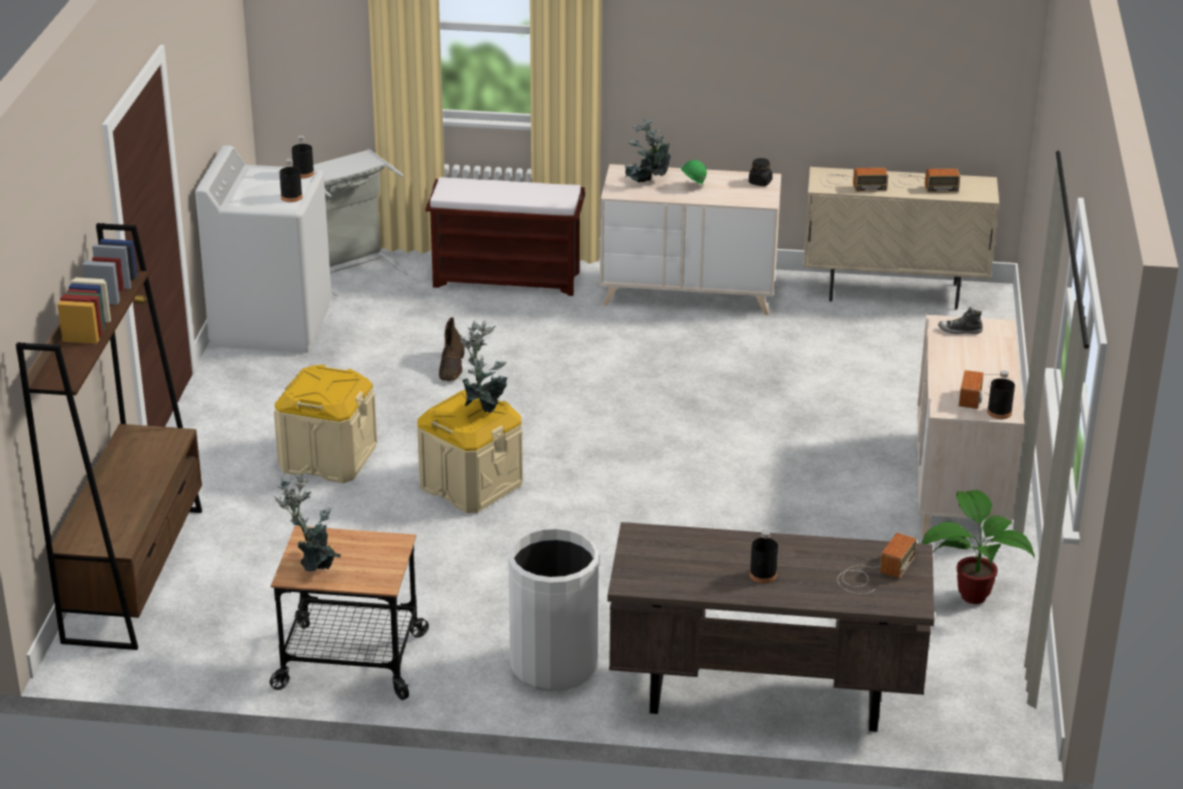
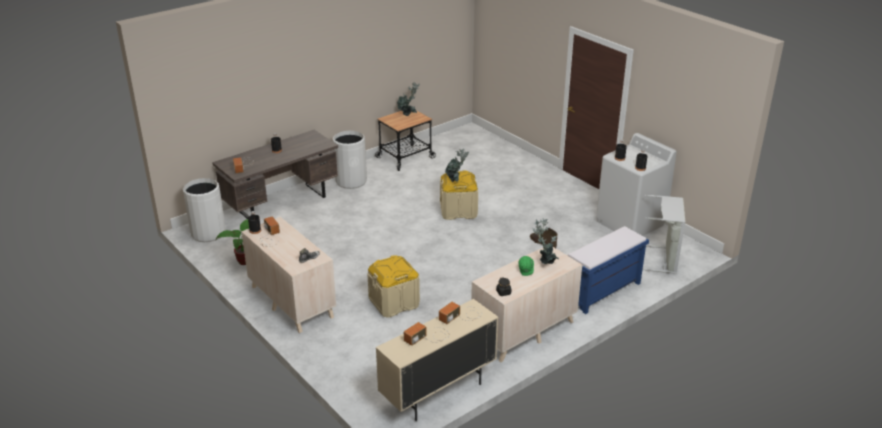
camera: 135 degrees right, 0 degrees up
(135, 574) = (497, 146): brown bookcase -> none
(328, 458) = (515, 195): beige storage box -> beige storage box (394, 302)
(508, 279) = (602, 292): brown bench -> blue bench
(990, 701) = (208, 233): none -> white trash can

